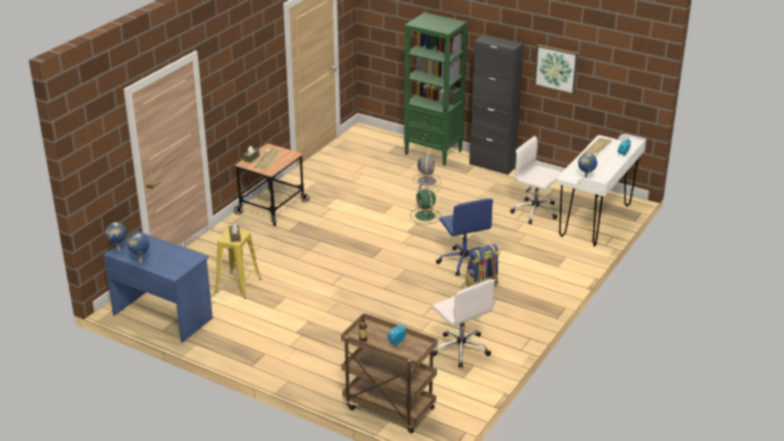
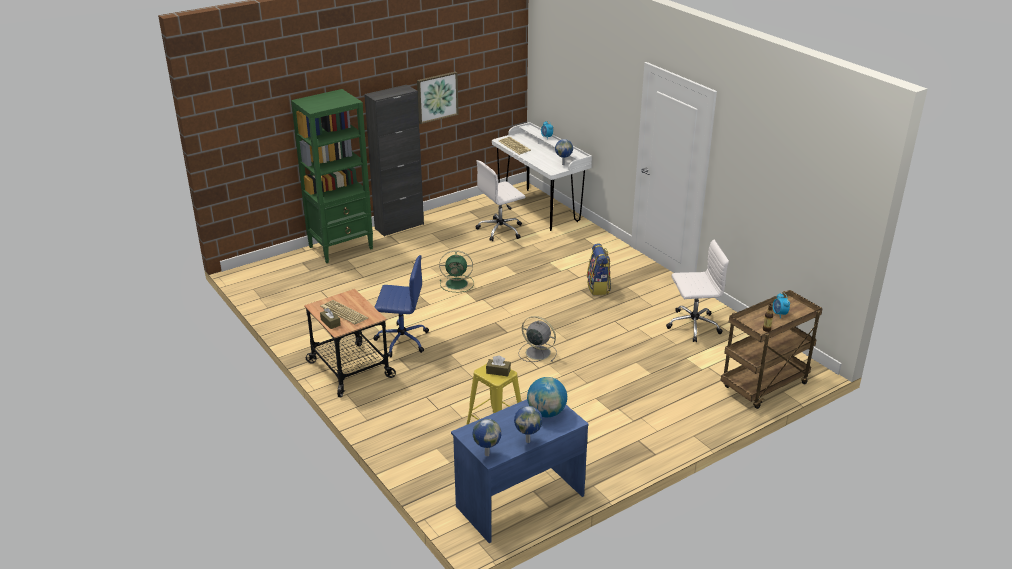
camera: 65 degrees left, 0 degrees up
(178, 261) = (546, 413): none -> globe
(426, 181) = (391, 265): grey fan -> grey fan (537, 352)
(463, 261) = (553, 286): blue office chair -> blue office chair (401, 340)

